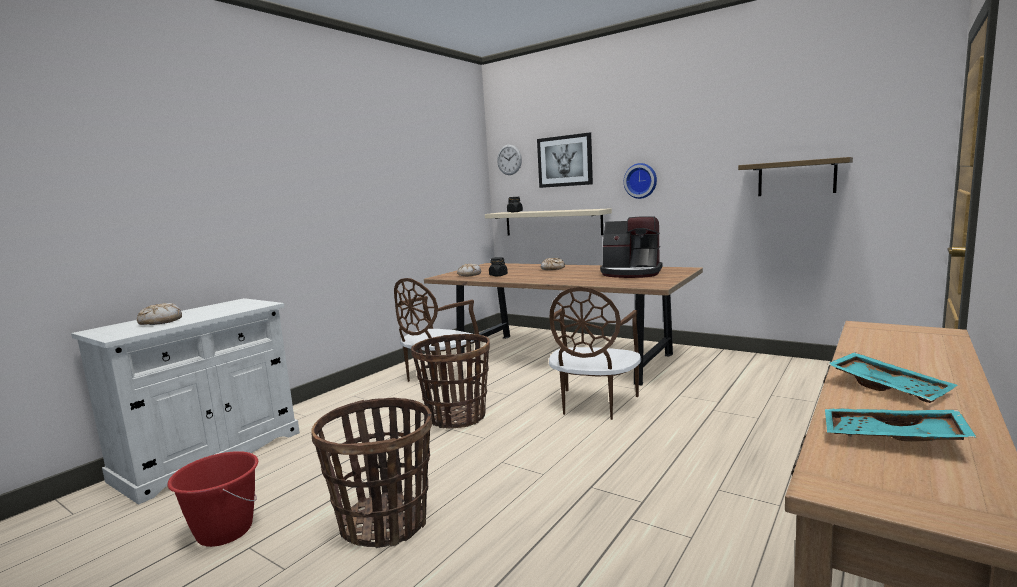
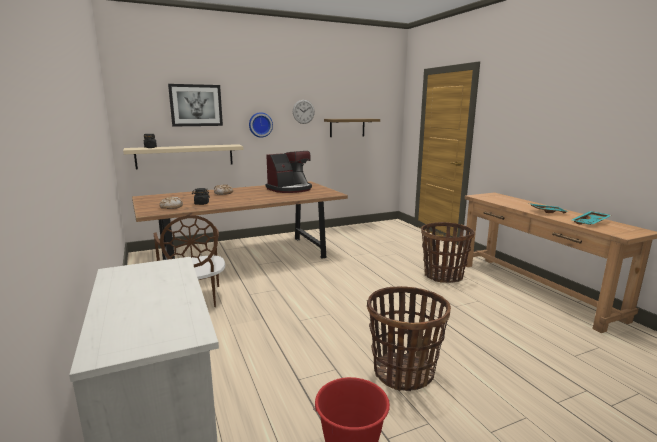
camera: 60 degrees left, 5 degrees up
(160, 321) = (149, 311): bread -> none
(456, 417) = (284, 314): basket -> basket (443, 276)
(509, 159) = (134, 99): wall clock -> wall clock (303, 111)
(594, 405) = (331, 274): brown chair -> none

